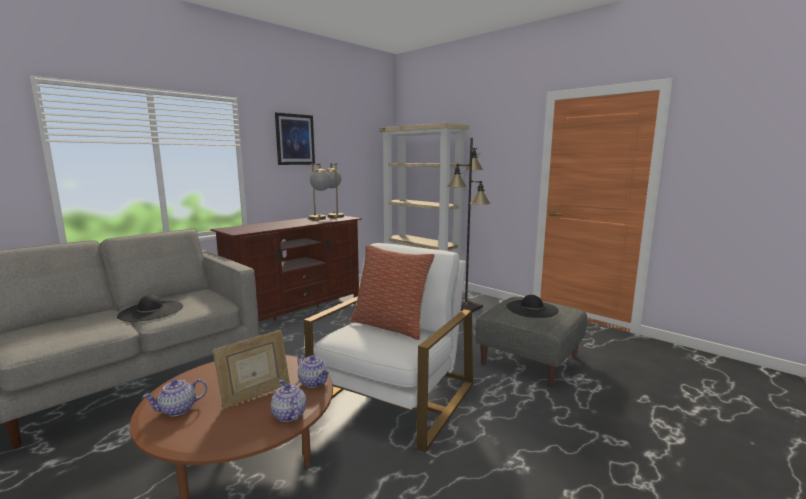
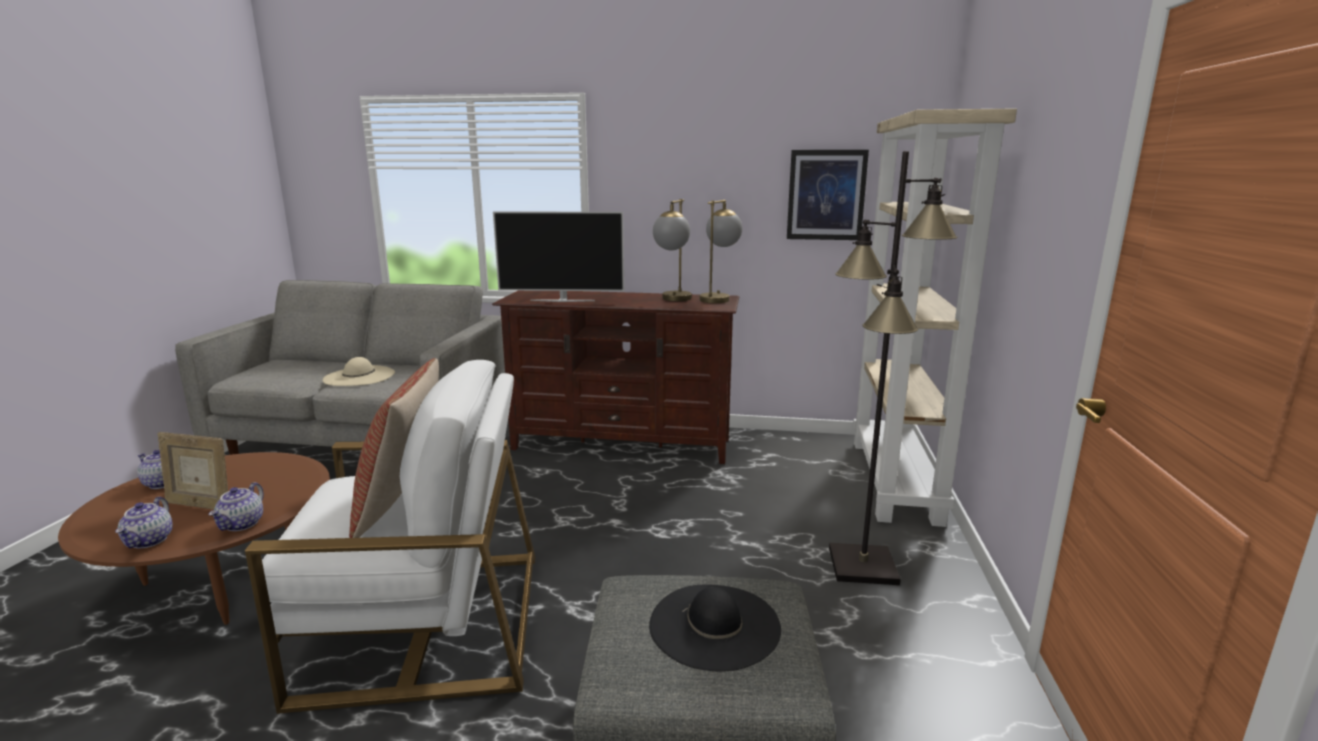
camera: 55 degrees right, 5 degrees up
(151, 311) = (359, 376): black hat -> beige hat
(267, 227) = (562, 300): none -> television
(288, 415) = (149, 541): teapot -> teapot turned 150 degrees clockwise
(295, 139) = (682, 156): picture -> picture (826, 195)

